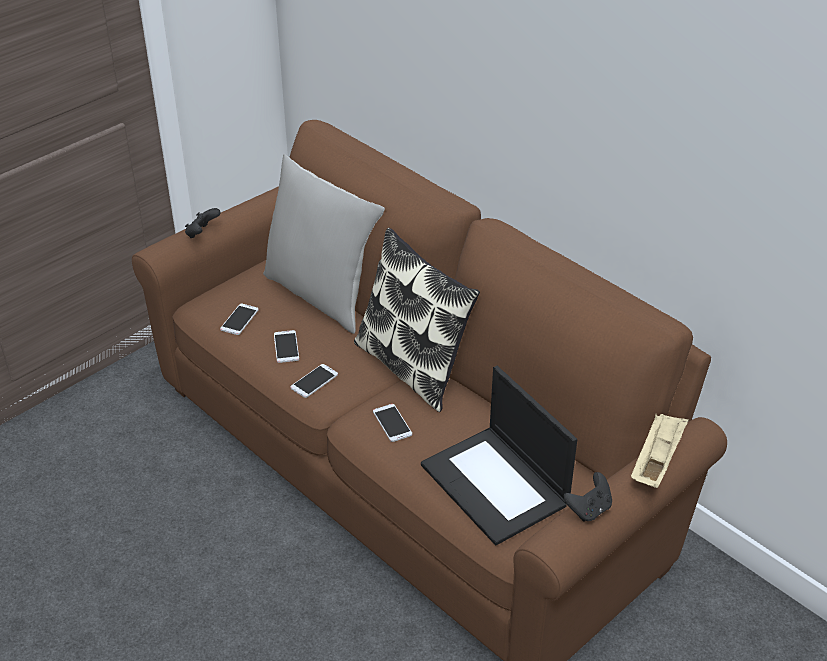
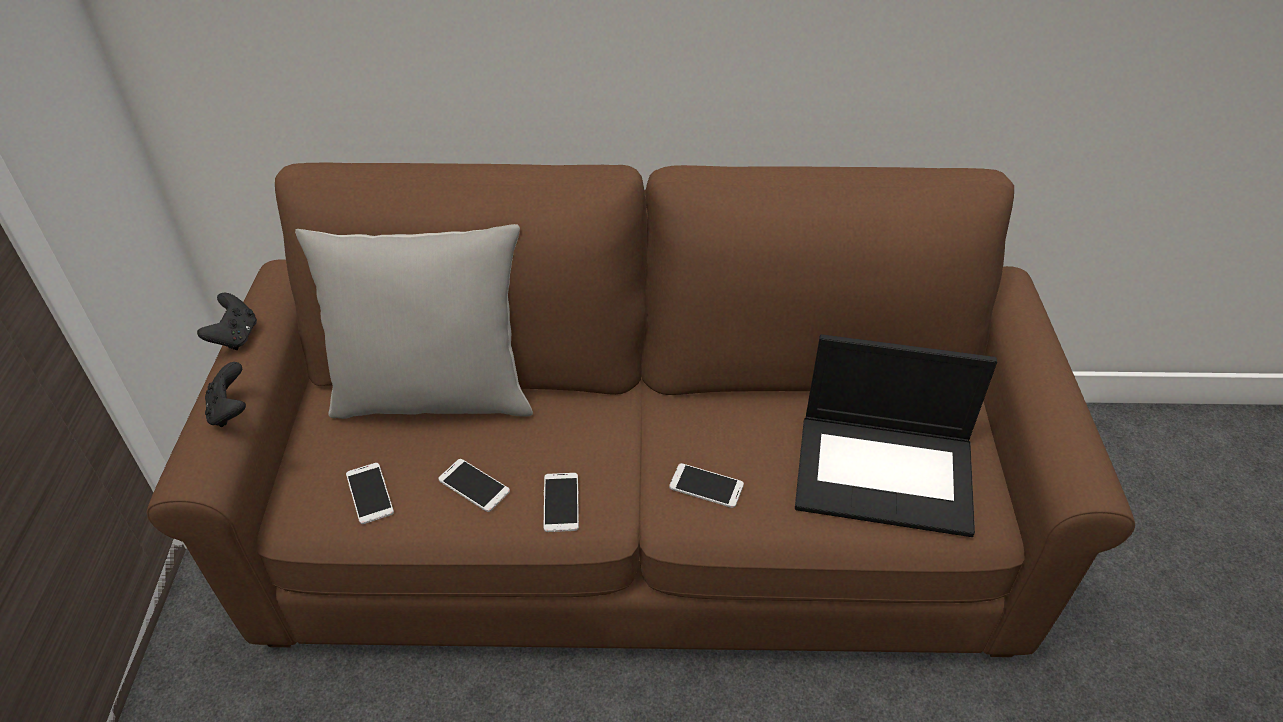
camera: 45 degrees left, 5 degrees up
(413, 367) = (640, 408): pillow -> none
(589, 509) = (1068, 425): black game controller -> black game controller (235, 337)
(656, 460) = (1037, 333): beige tray -> none

